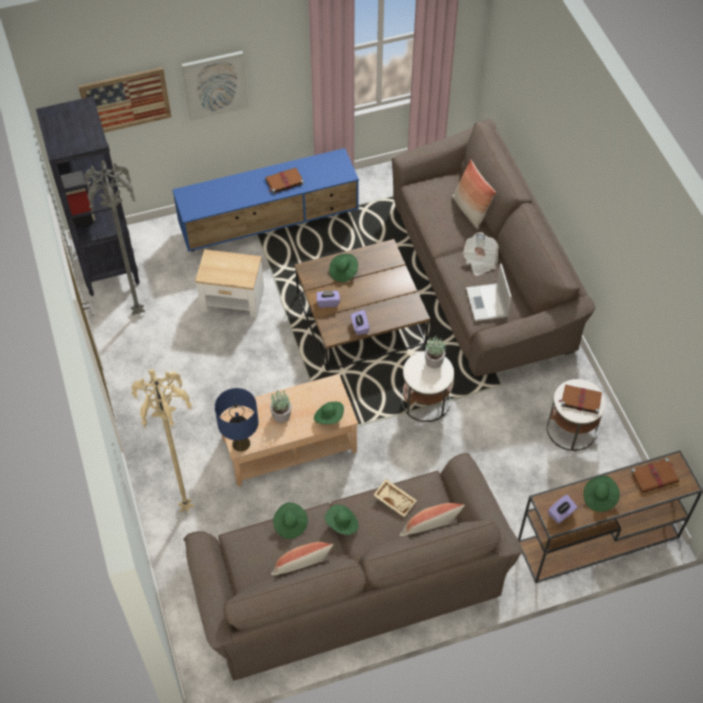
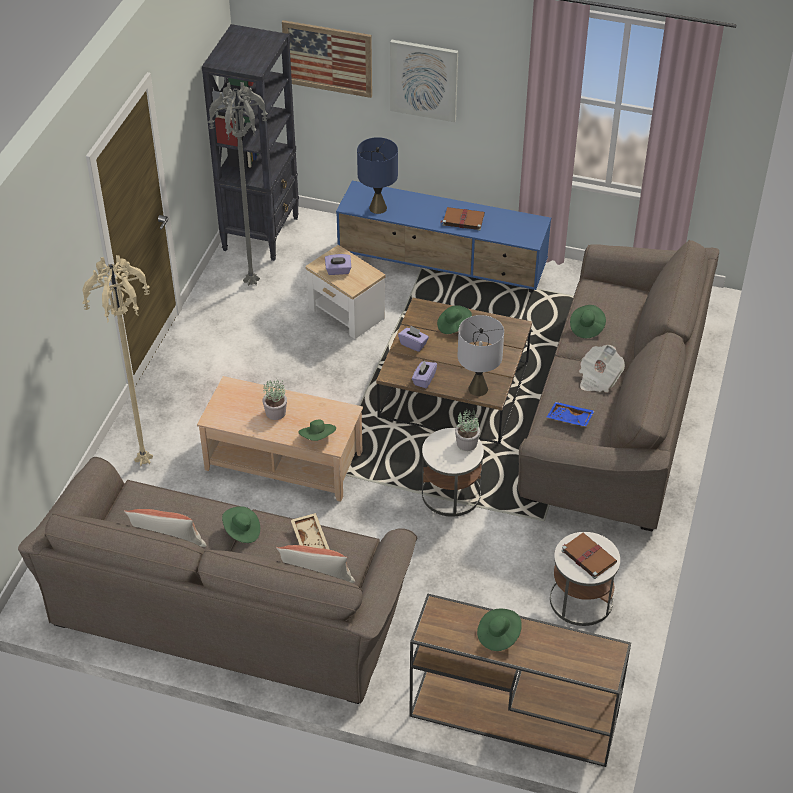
camera: 35 degrees right, 10 degrees down
(241, 444) = (217, 417): blue table lamp -> blue table lamp (377, 208)
(290, 524) = (195, 505): green hat -> green hat (586, 327)
(402, 313) = (478, 389): none -> grey table lamp
(470, 210) = (631, 330): pillow -> none
(487, 303) = (569, 419): laptop -> blue tray
(561, 514) = (444, 627): purple tissue box -> purple tissue box (338, 271)
(655, 476) = (578, 650): brown book -> none

